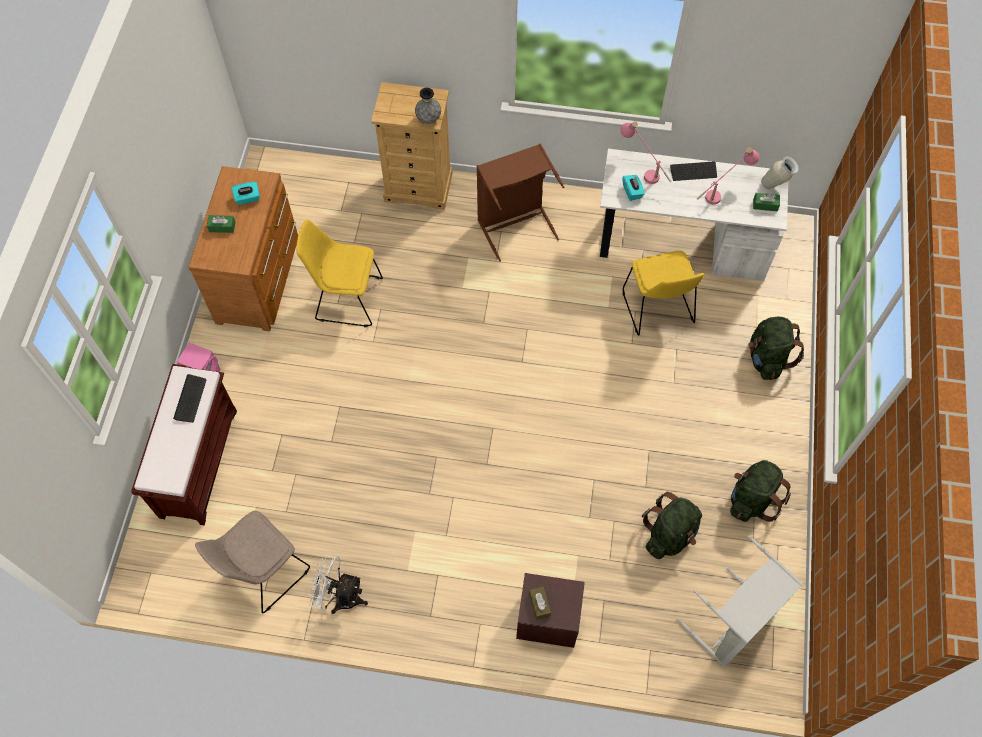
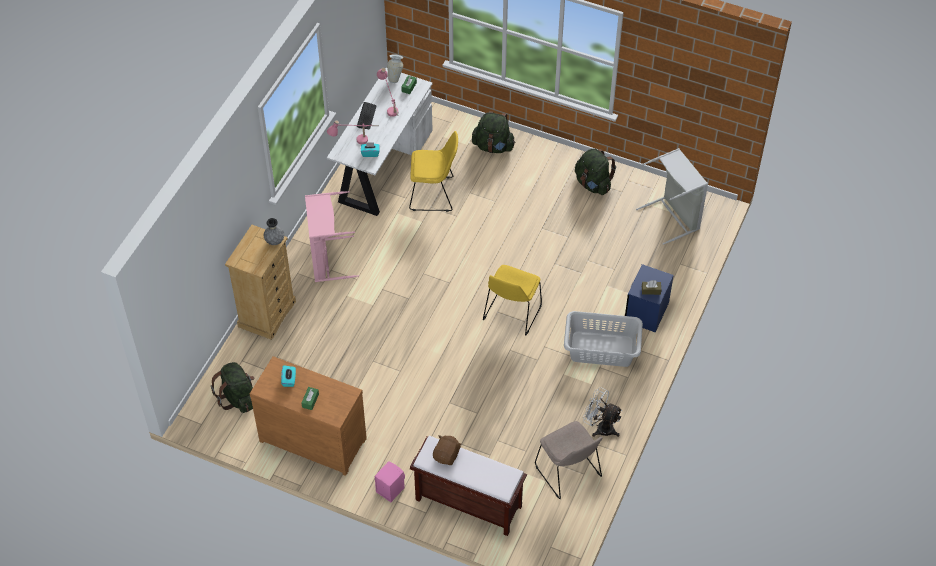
camera: 75 degrees left, 10 degrees down
(190, 399) = (447, 455): keyboard -> brown plush toy
(341, 597) = (600, 427): white fan -> white fan turned 90 degrees clockwise
(346, 298) = (354, 381): yellow chair -> yellow chair (511, 314)
(467, 572) = (602, 349): none -> grey laundry basket
(514, 223) = (327, 260): brown laundry basket -> pink laundry basket
(548, 619) = (646, 312): brown nightstand -> blue nightstand
(669, 534) = (605, 233): green backpack -> green backpack (238, 397)

